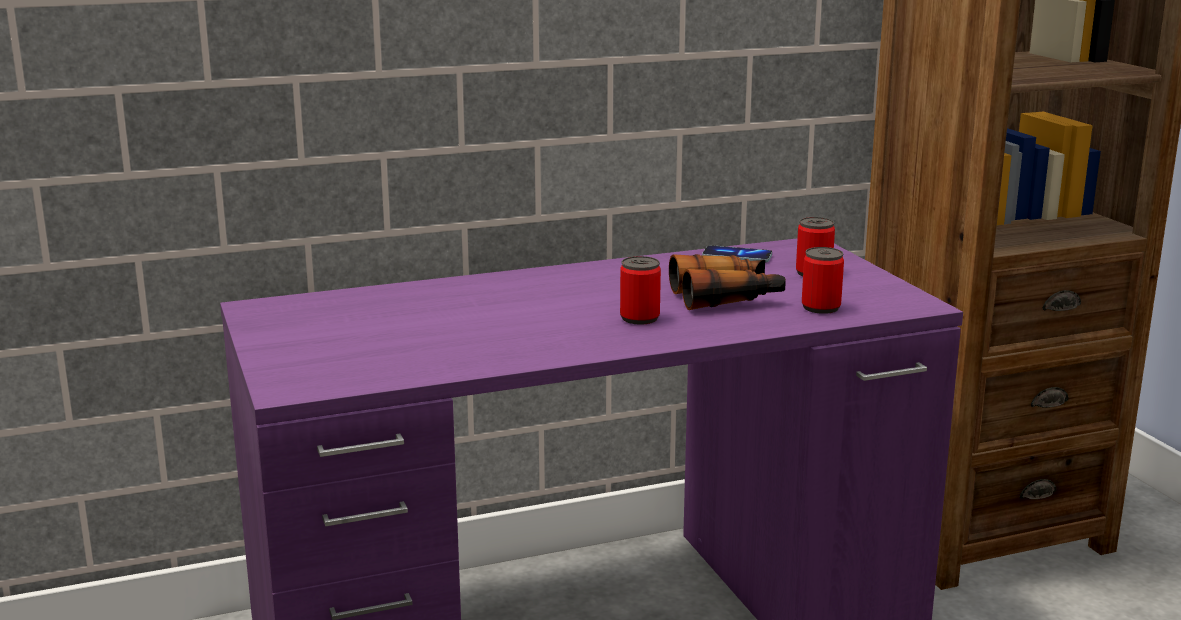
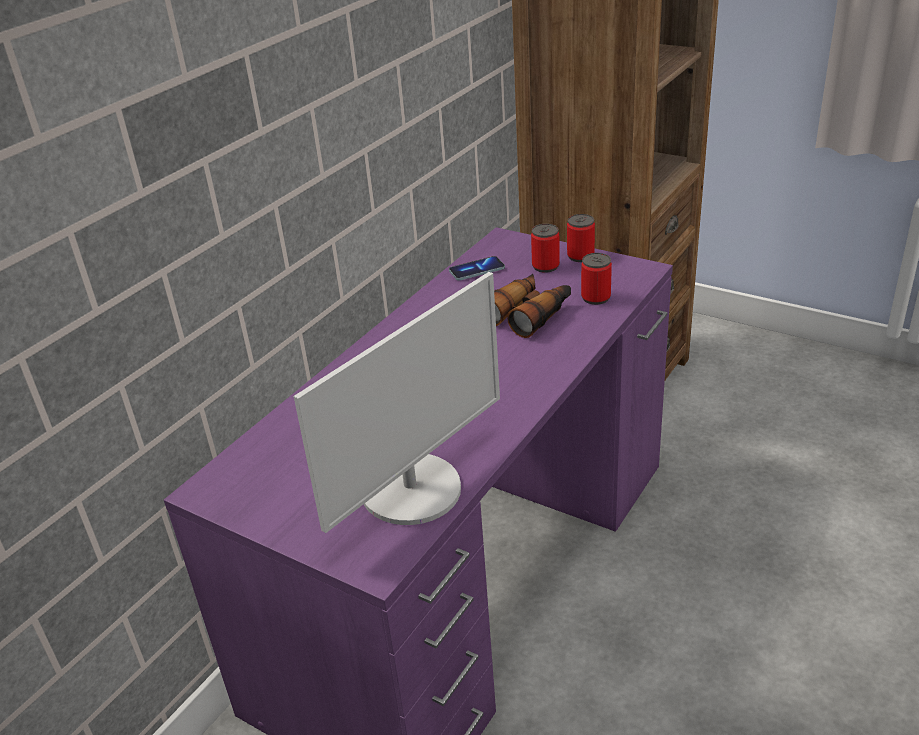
camera: 35 degrees left, 15 degrees up
(398, 361) = (412, 490): none -> monitor
(639, 318) = (506, 361): can -> can (580, 256)

